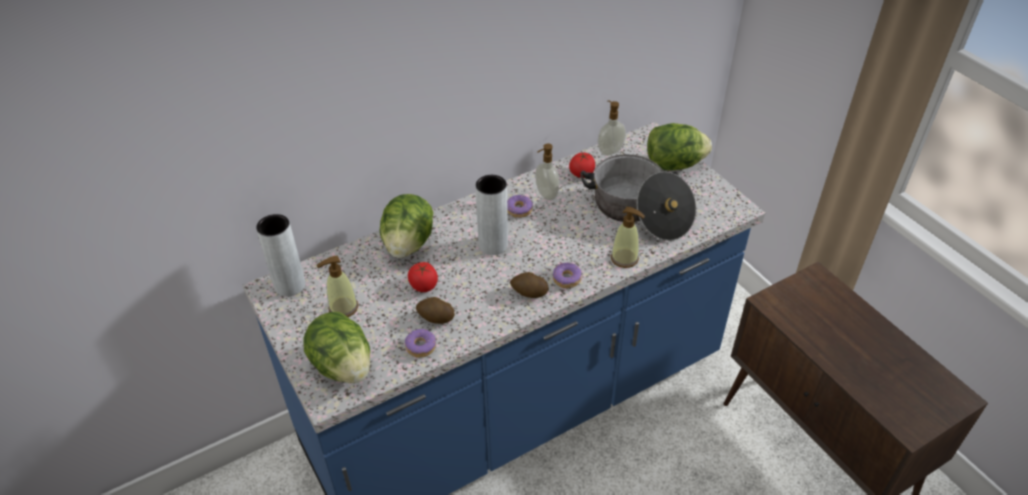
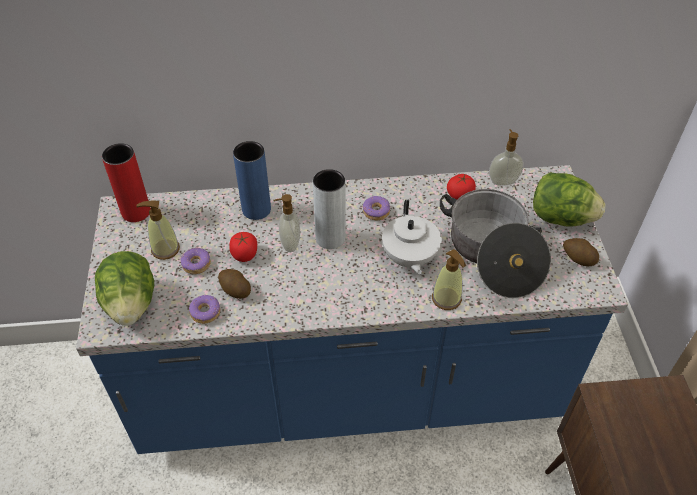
camera: 25 degrees right, 5 degrees up
(290, 285) = (136, 212): grey vase -> red vase
(408, 244) = (256, 209): lettuce -> blue vase
(529, 293) = (333, 298): potato -> potato (578, 259)
(546, 194) = (411, 205): soap dispenser -> soap dispenser (289, 243)
(566, 279) = (376, 298): donut -> donut (196, 264)
(572, 238) = (409, 258): none -> white teapot

